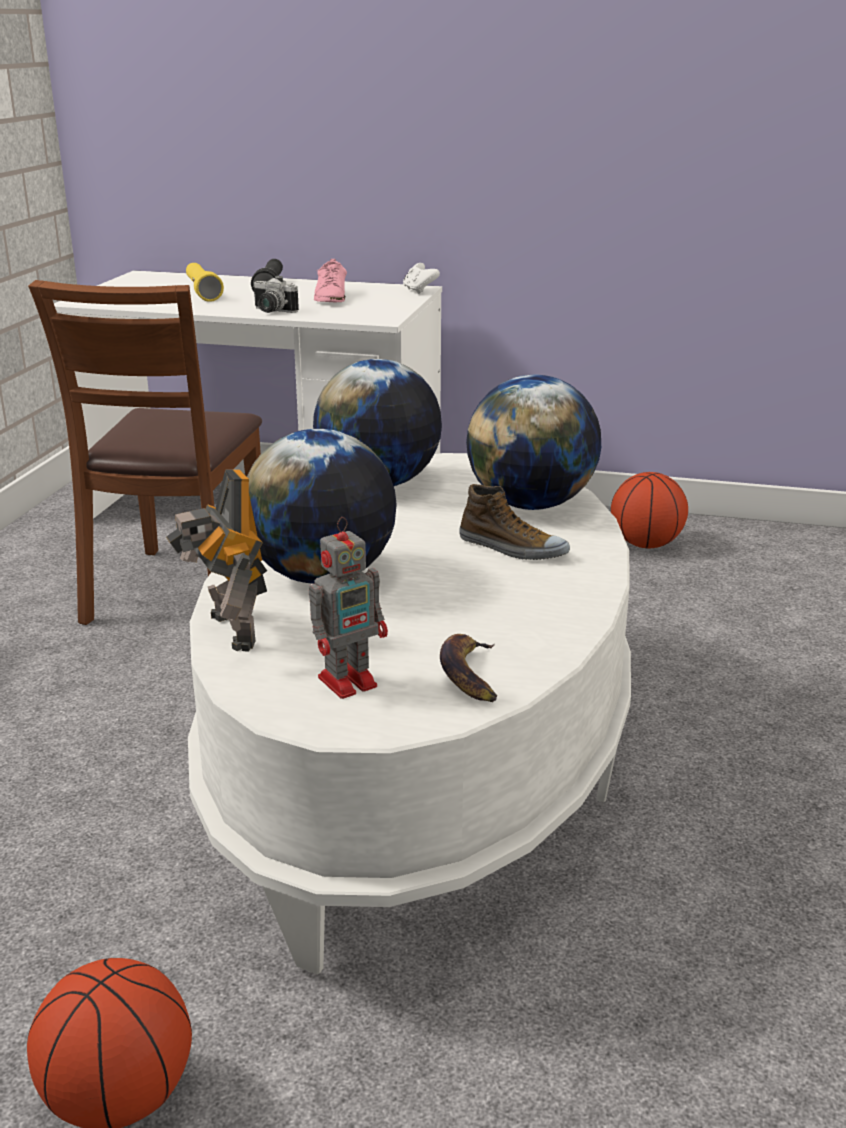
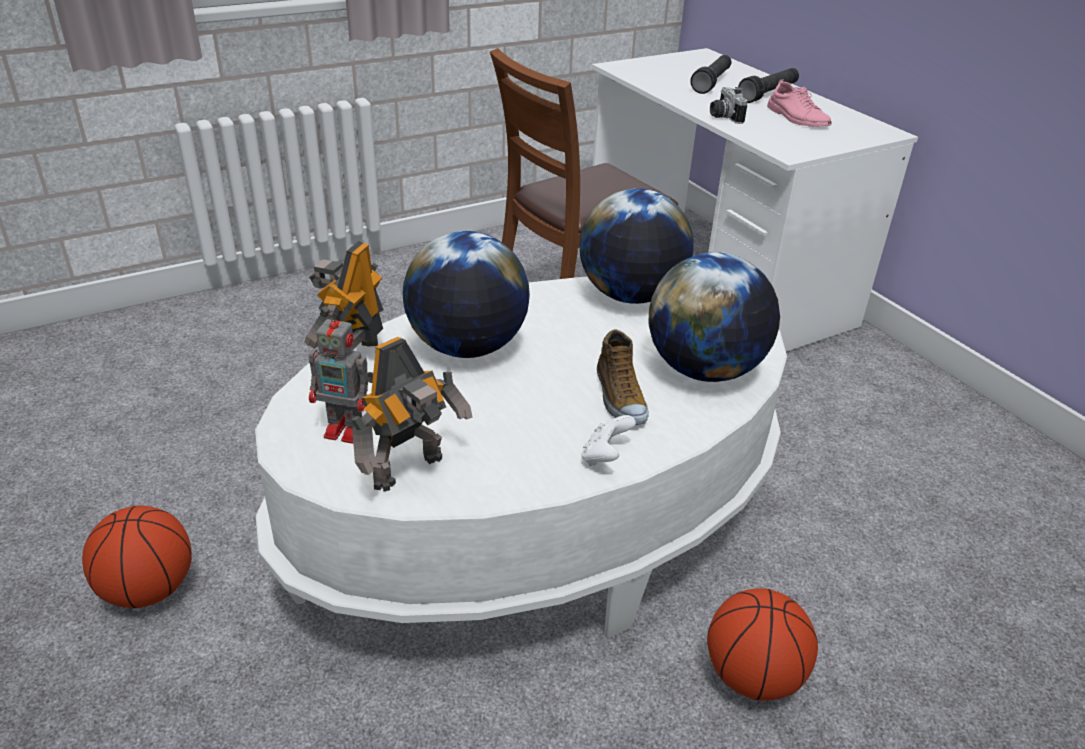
camera: 45 degrees right, 10 degrees up
(202, 292) = (712, 83): yellow flashlight -> black flashlight
(331, 297) = (797, 118): pink shoe -> pink shoe turned 75 degrees counterclockwise
(419, 291) = (884, 135): white game controller -> white game controller (605, 457)
(469, 674) = (412, 472): banana -> toy robot
(645, 545) = (983, 463): basketball -> basketball (751, 676)

